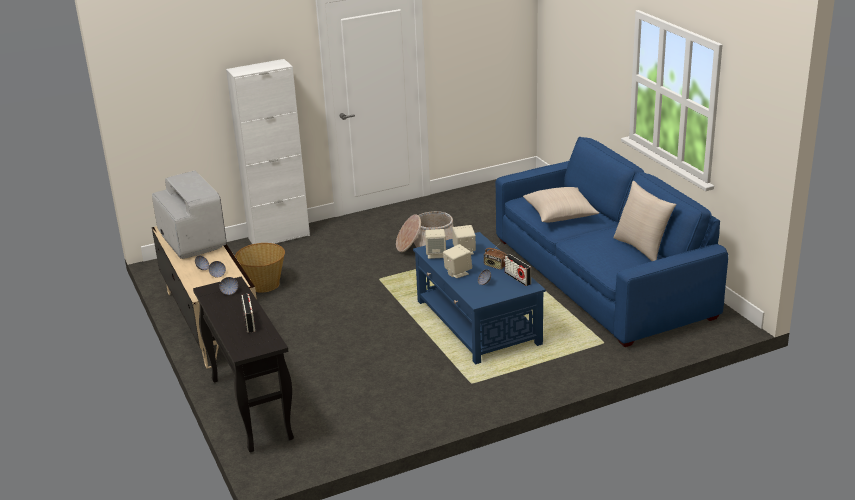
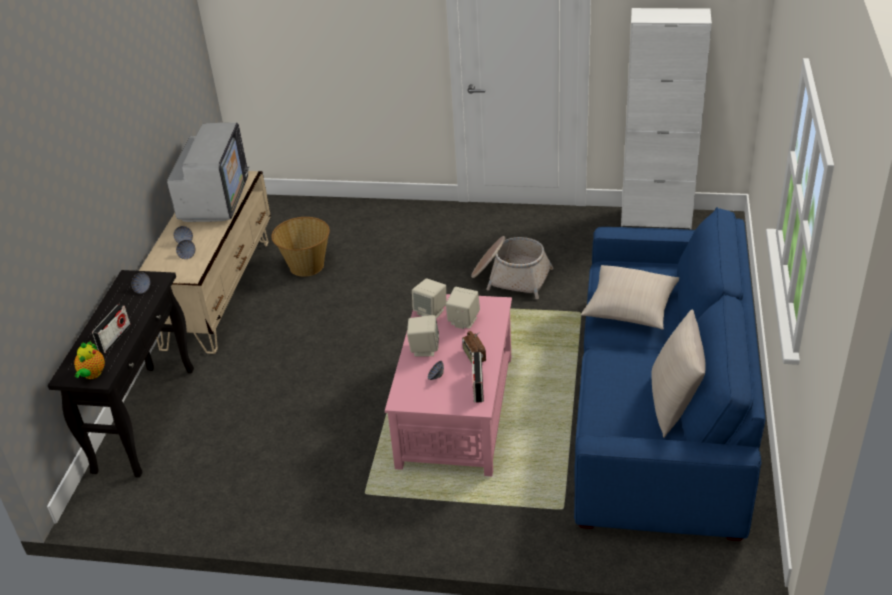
camera: 35 degrees right, 10 degrees up
(262, 345) = (92, 374): none -> teapot
(279, 237) = (379, 208): white cabinet -> white cabinet (656, 219)
(478, 323) = (455, 411): blue coffee table -> pink coffee table

